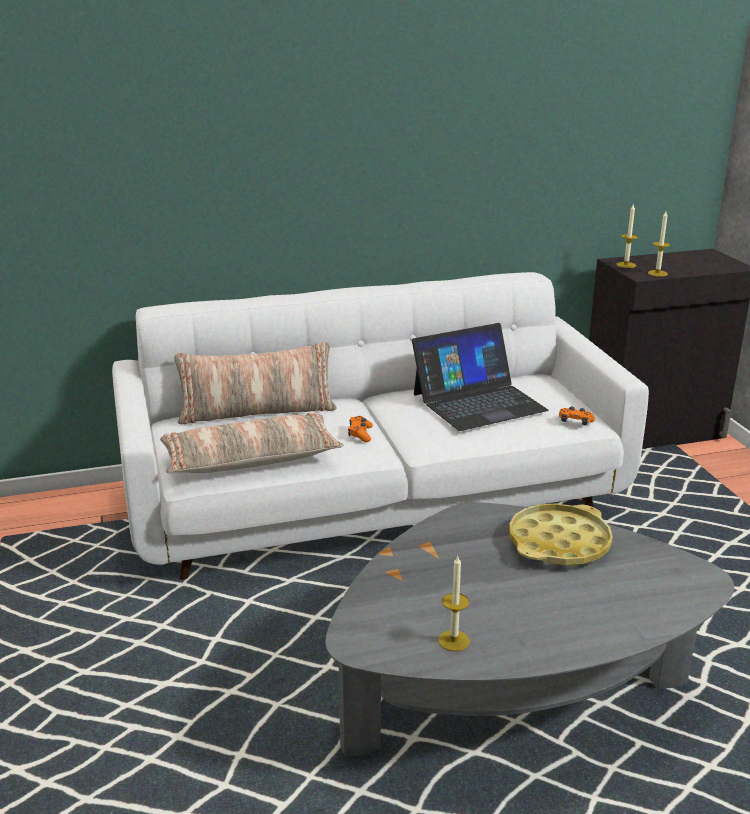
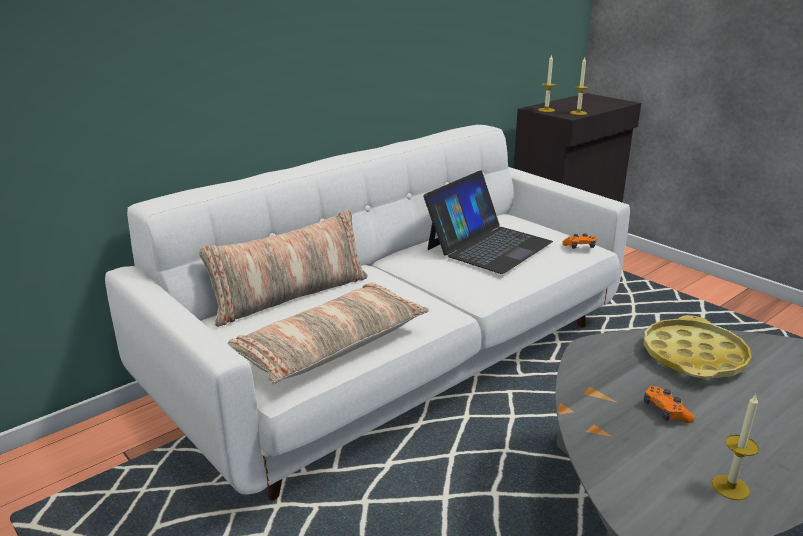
camera: 25 degrees left, 0 degrees up
(360, 434) = (415, 296): orange game controller -> orange game controller (665, 411)

